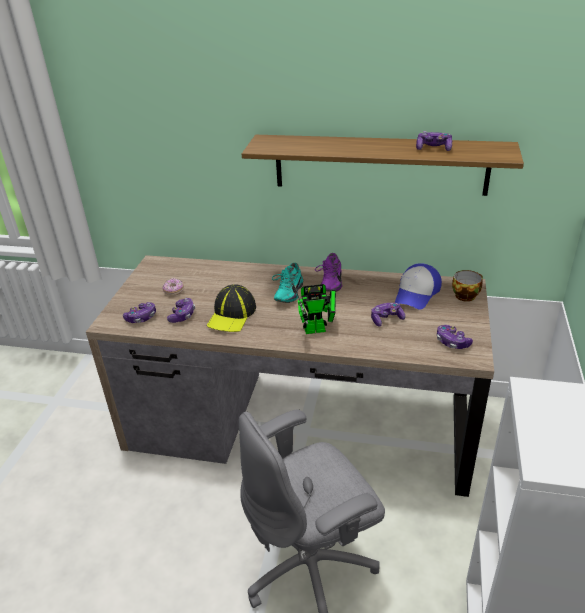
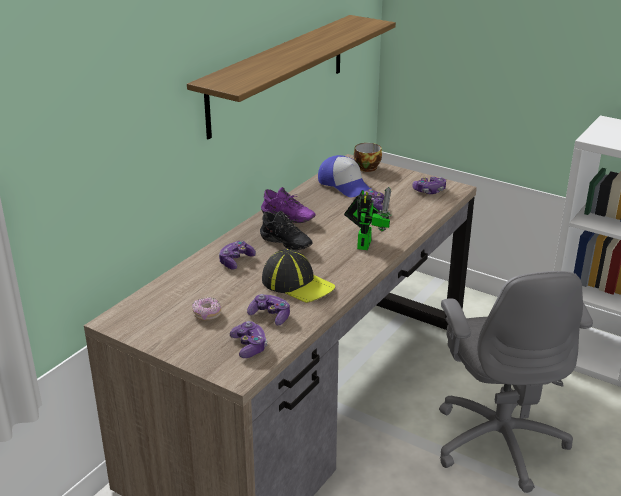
camera: 70 degrees left, 5 degrees down
(287, 293) = (284, 245): turquoise shoe -> black shoe
(433, 148) = (331, 35): game controller -> game controller (236, 261)

